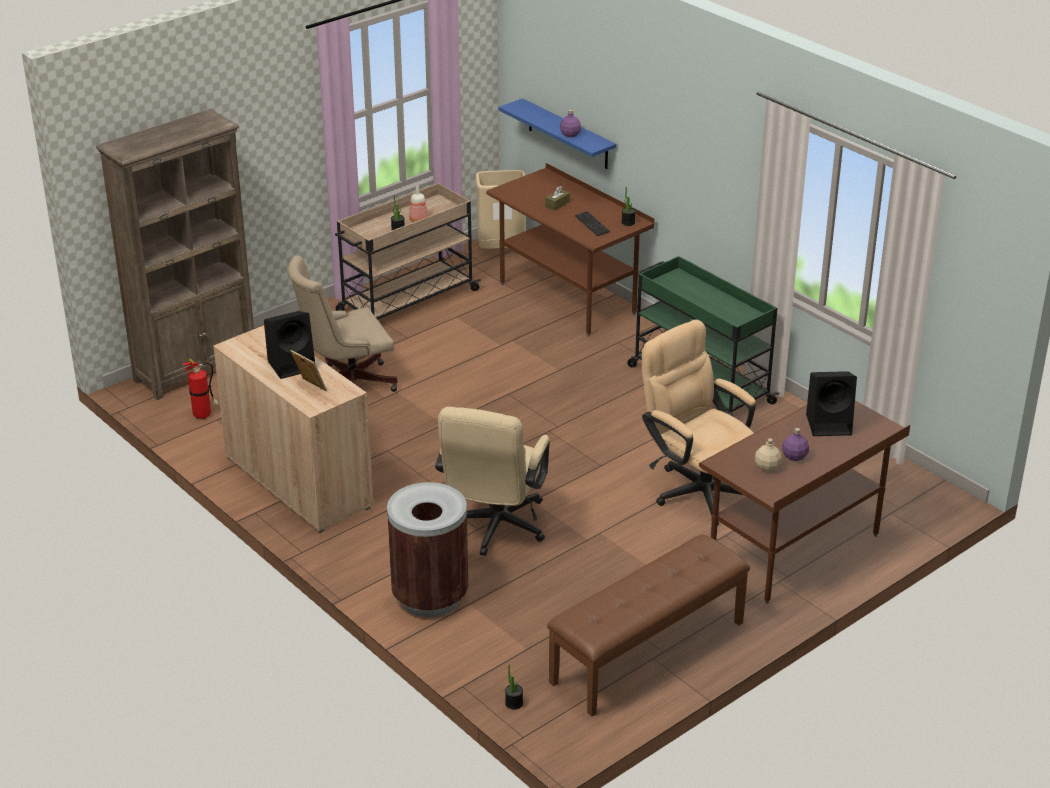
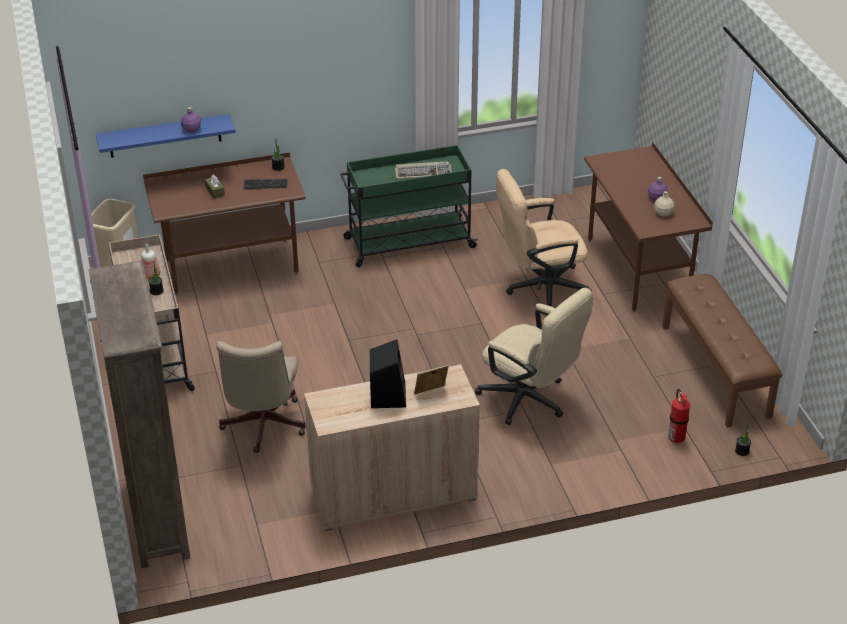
camera: 65 degrees left, 5 degrees up
(204, 415) = (243, 530): fire extinguisher -> fire extinguisher (675, 437)
(429, 597) = (597, 459): brown trash can -> none
(718, 308) = (423, 172): none -> keyboard
(830, 424) = (627, 172): black speaker -> none

